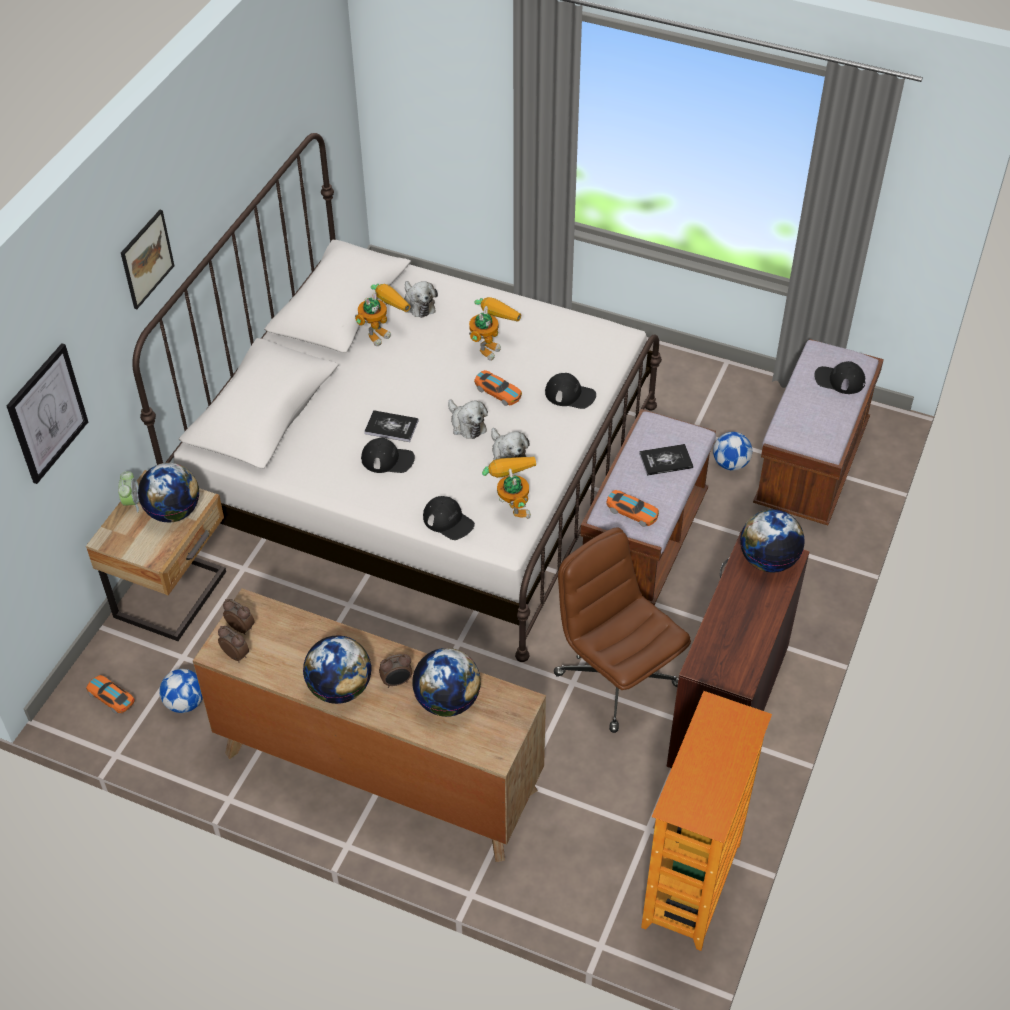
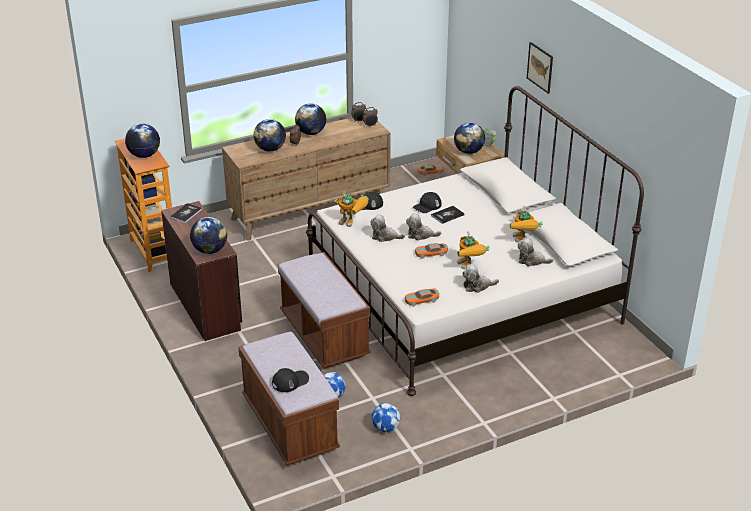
camera: 130 degrees right, 15 degrees down
(47, 413) = (485, 49): picture -> none
(185, 703) = (405, 185): football -> football (385, 428)
(521, 320) = (477, 286): none -> plush toy
(570, 395) = (399, 273): black cap -> none
(616, 678) = (263, 285): brown office chair -> none
(632, 512) = (307, 263): toy car -> toy car (421, 300)
(666, 461) = (322, 289): book -> book (186, 214)
(715, 750) = (144, 155): none -> globe

